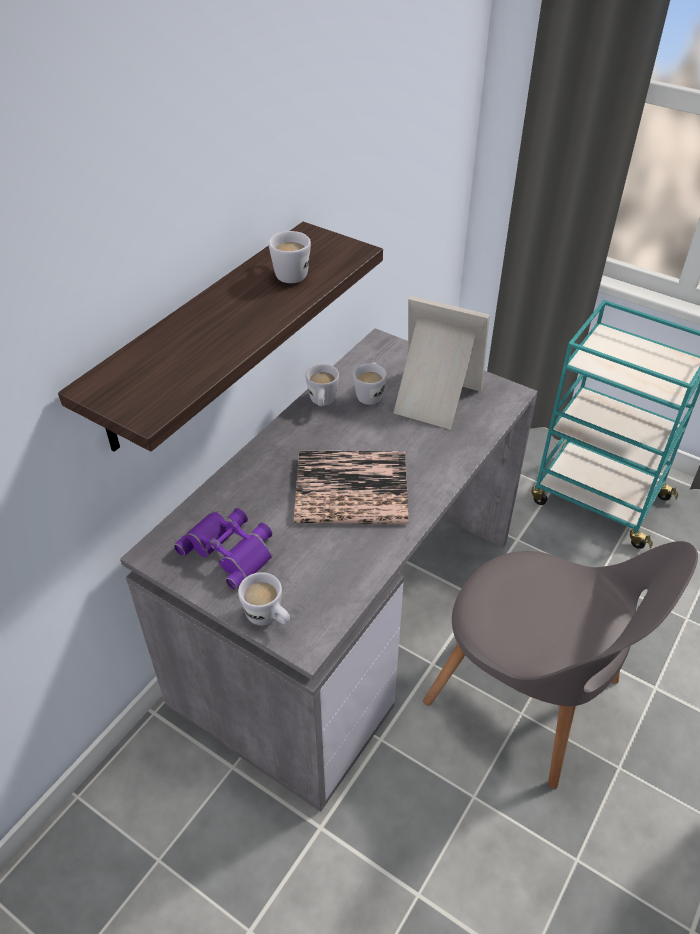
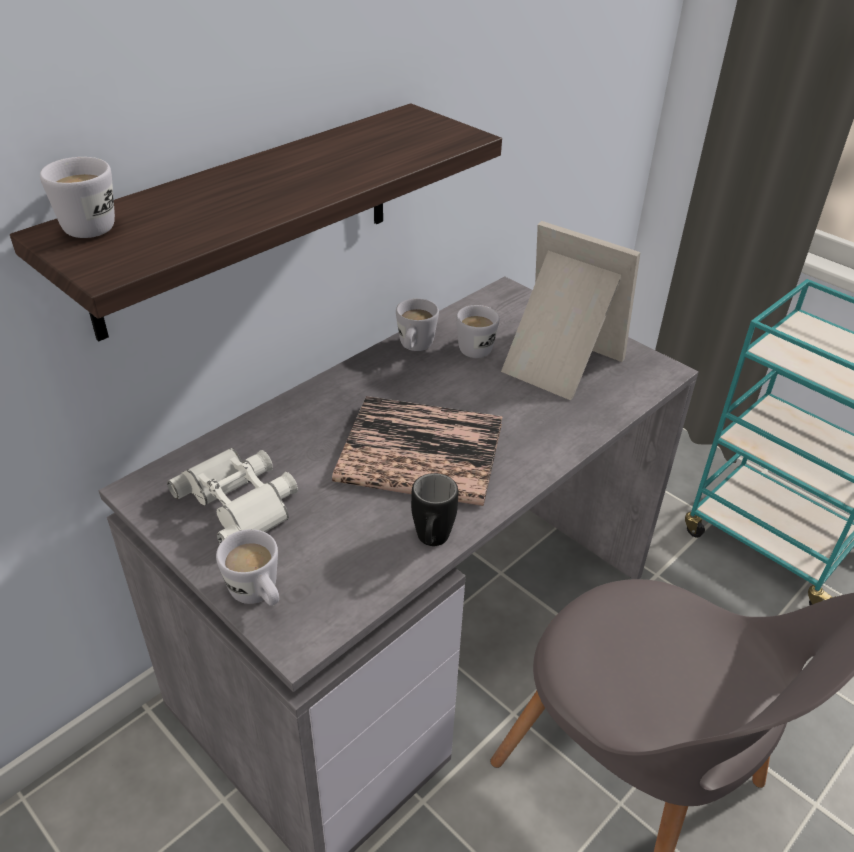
camera: 10 degrees right, 5 degrees down
(231, 549) = (241, 501): purple binoculars -> white binoculars
(289, 272) = (369, 148): white mug -> white mug (91, 223)
(379, 558) = (431, 543): none -> black mug

